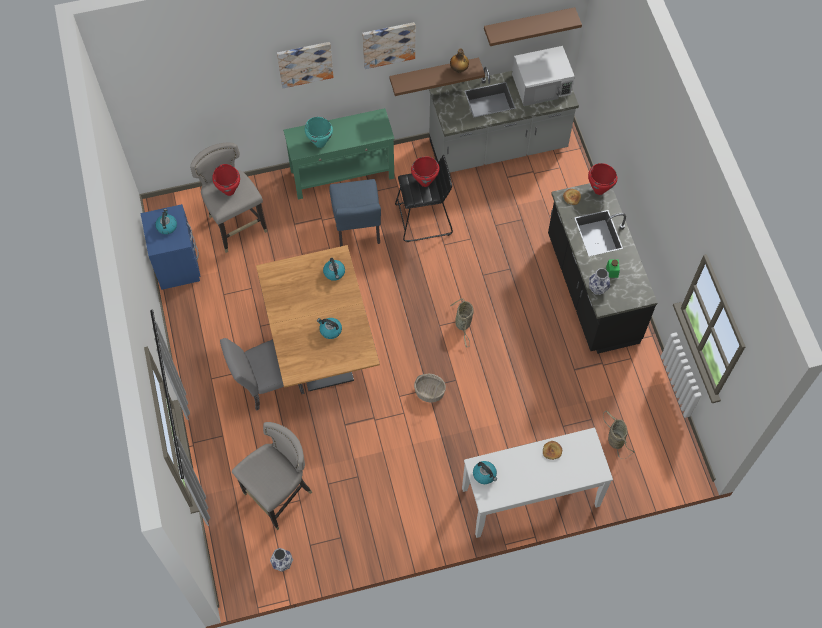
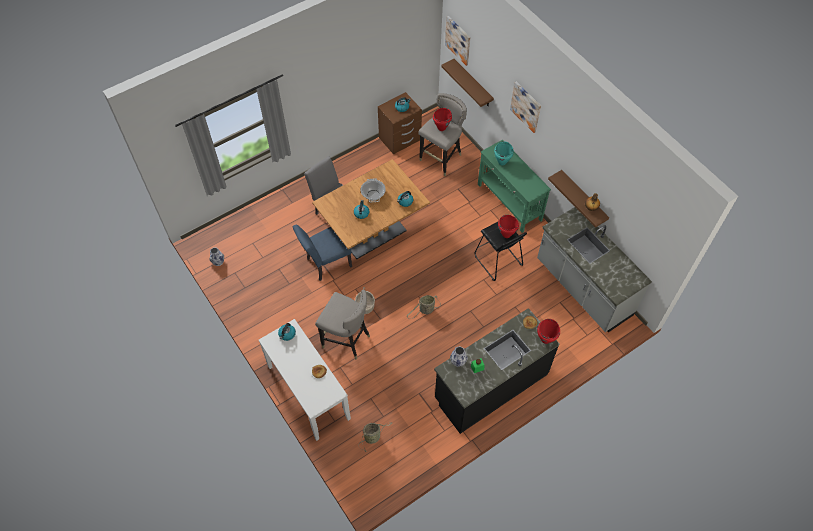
camera: 70 degrees right, 5 degrees down
(178, 264) = (400, 139): blue nightstand -> brown nightstand
(280, 495) = (262, 245): grey stool -> grey stool (347, 340)
(306, 307) = (373, 195): none -> cooking pot
(357, 230) = (470, 225): blue chair -> blue chair (325, 263)
(388, 44) = (567, 145): picture -> picture (458, 40)
(528, 24) = (643, 228): brown shelf -> brown shelf (473, 84)
(542, 84) = (621, 274): white microwave -> none

